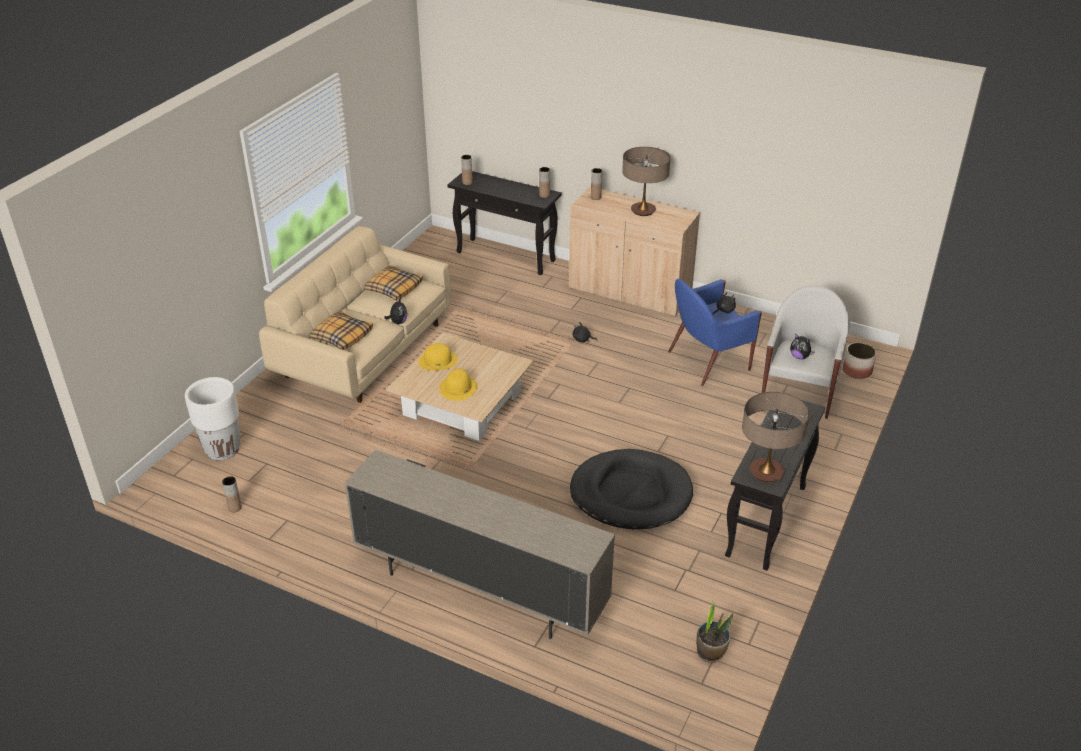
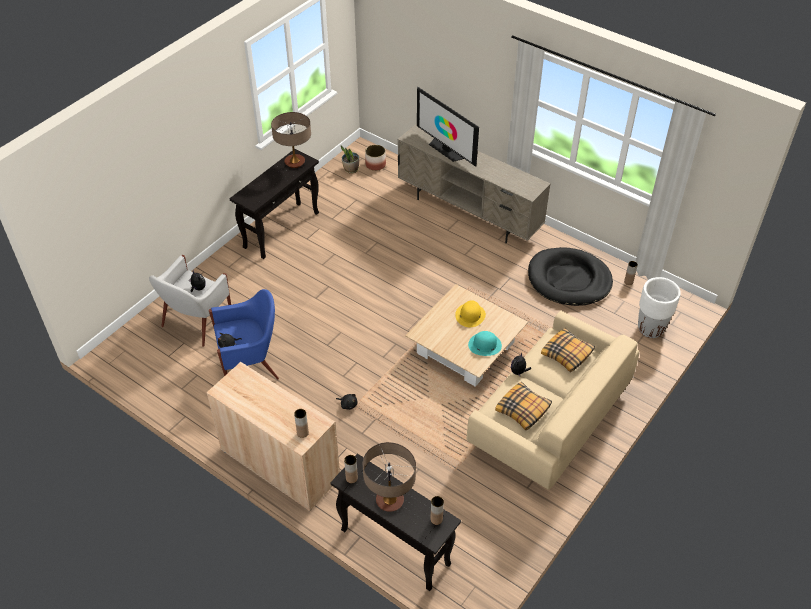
camera: 170 degrees left, 10 degrees up
(438, 360) = (484, 345): yellow hat -> turquoise hat
(523, 522) = (446, 150): none -> television
(631, 494) = (359, 258): black dog bed -> black dog bed (569, 280)
(643, 211) = (262, 402): table lamp -> table lamp (390, 500)
(857, 371) = (134, 336): planter -> planter (375, 164)

